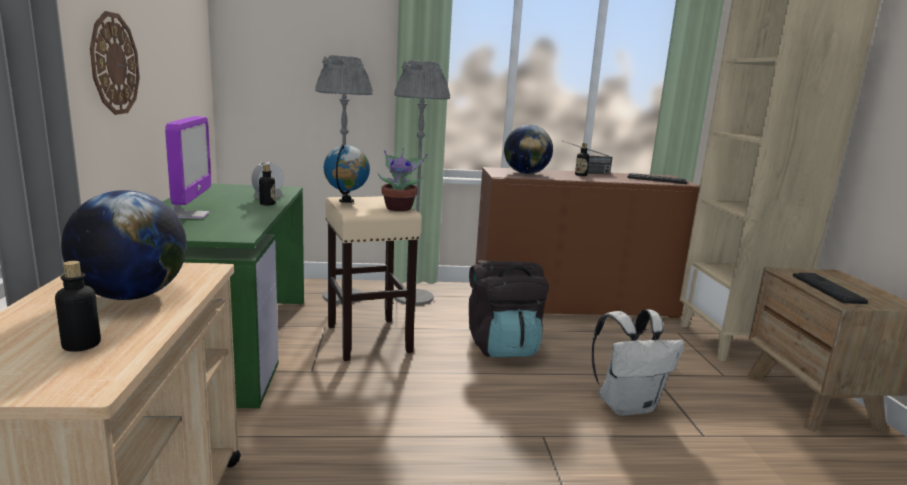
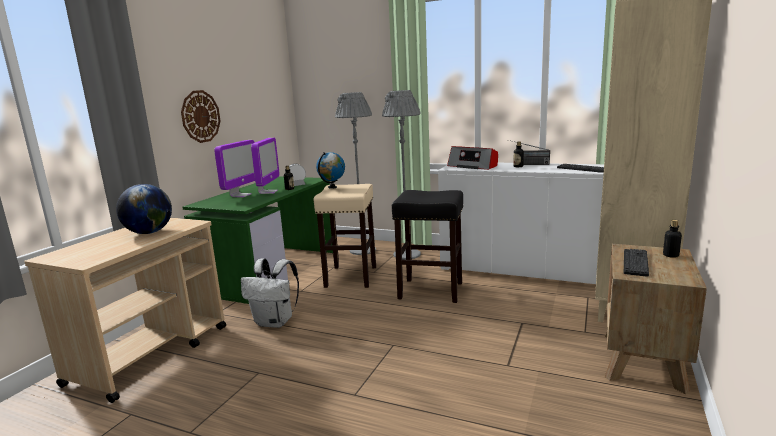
camera: 30 degrees right, 0 degrees up
(81, 345) = (105, 249): bottle -> bottle (670, 255)
(236, 209) = (268, 192): none -> monitor
(399, 208) = (355, 192): potted plant -> none
(503, 346) = (431, 290): black backpack -> black stool
(526, 173) = (473, 166): globe -> radio
(573, 305) = (521, 269): brown cabinet -> white cabinet
(627, 405) = (474, 338): white backpack -> white backpack (275, 322)

